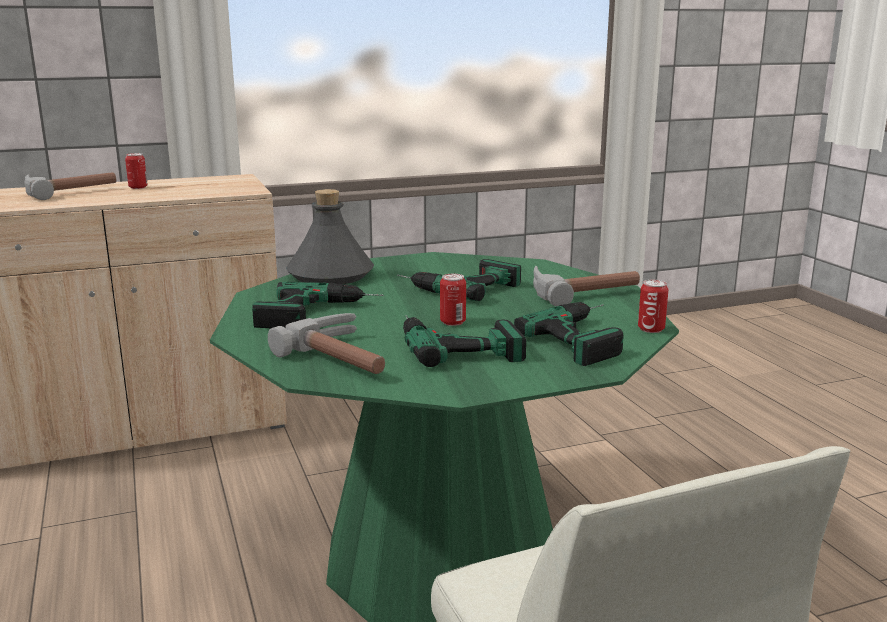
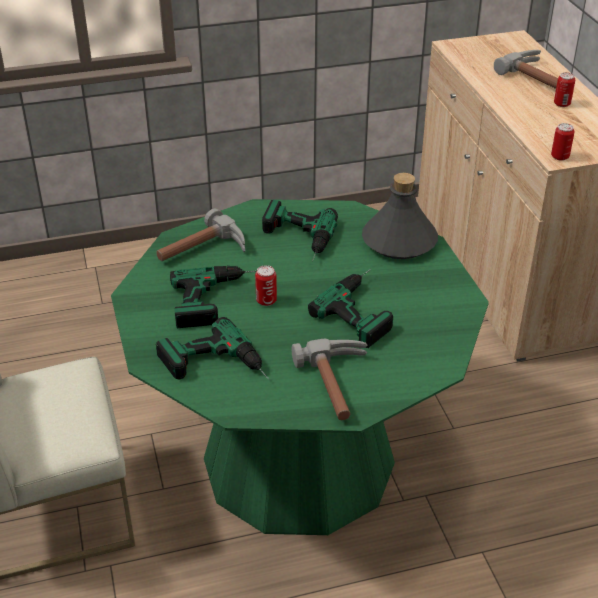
camera: 95 degrees right, 20 degrees up
(651, 329) = (227, 409): can -> can (560, 156)

